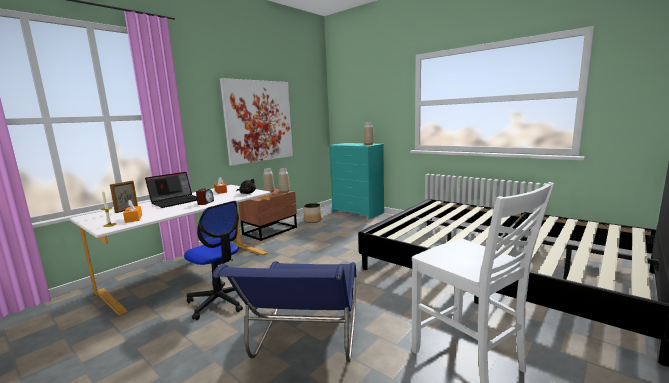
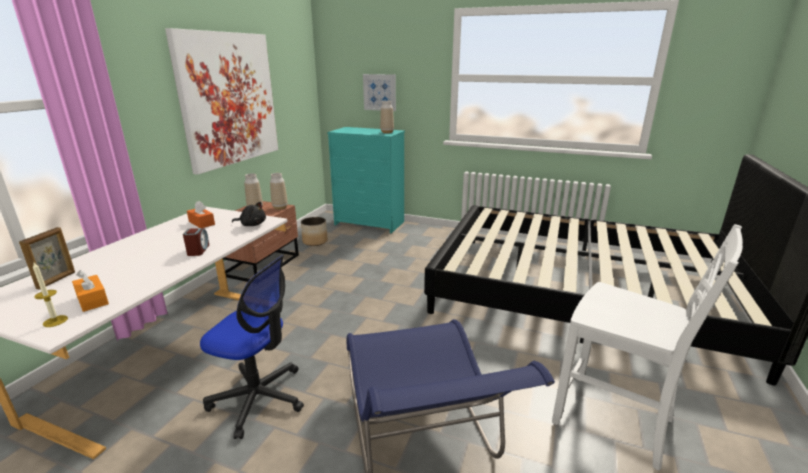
camera: 20 degrees left, 10 degrees up
(177, 201) = (140, 251): laptop -> none
(367, 117) = (380, 92): none -> picture

